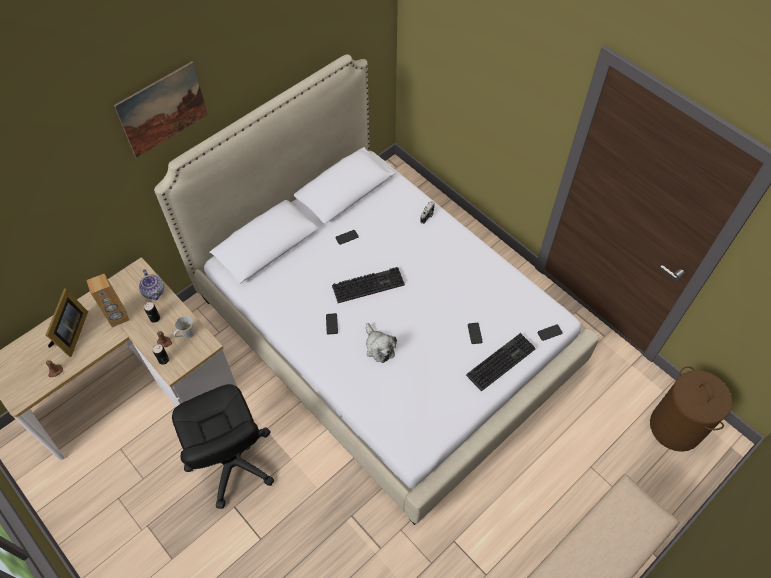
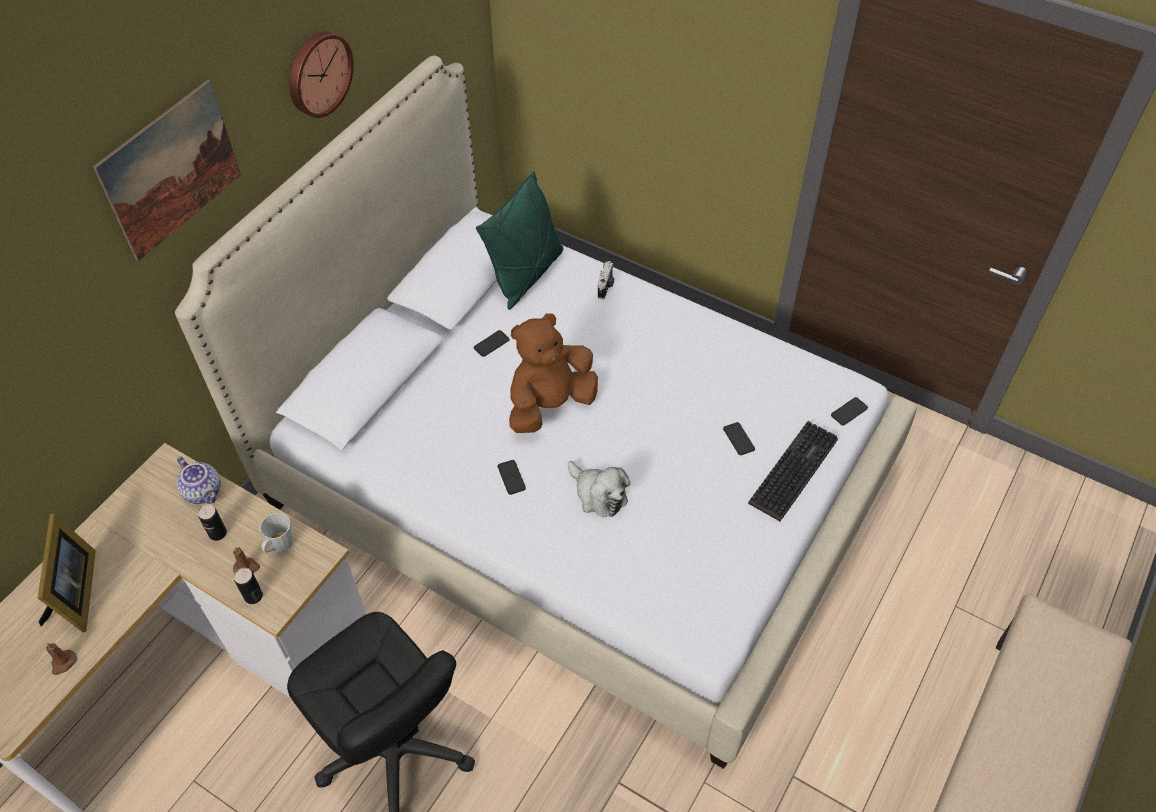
camera: 15 degrees left, 5 degrees down
(118, 317) = (153, 547): brown speaker -> none
(267, 60) = (318, 73): none -> wall clock
(369, 284) = (550, 405): keyboard -> brown plush toy
(382, 197) = (526, 275): none -> green pillow
(676, 427) = (1054, 517): brown laundry basket -> none

